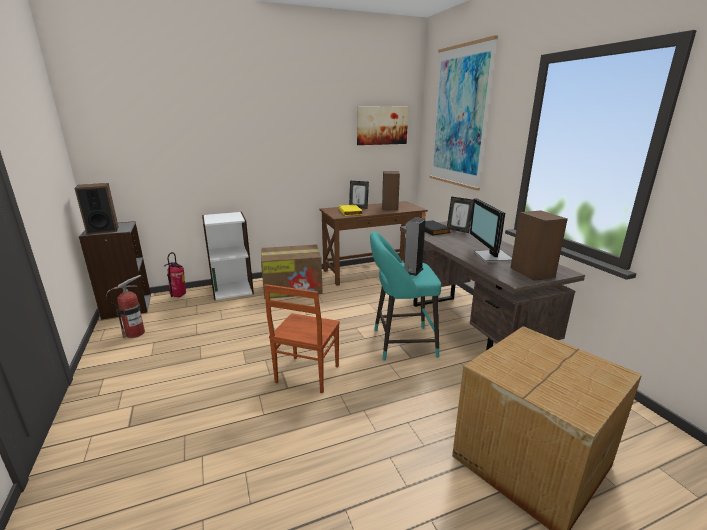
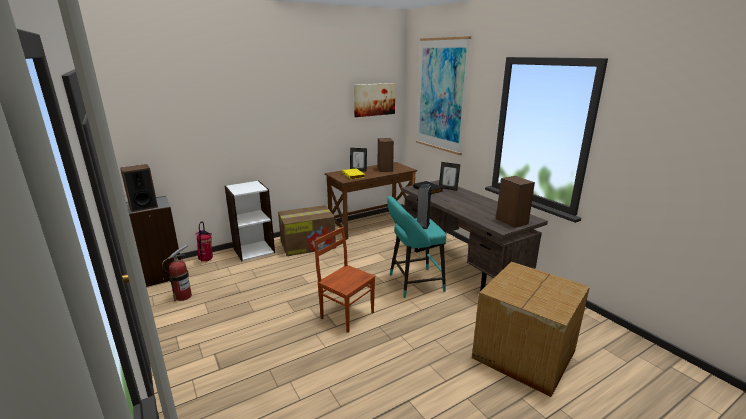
camera: 10 degrees left, 0 degrees up
(306, 374) = (347, 314): brown chair -> brown chair turned 120 degrees clockwise
(491, 257) = (480, 210): monitor -> none

